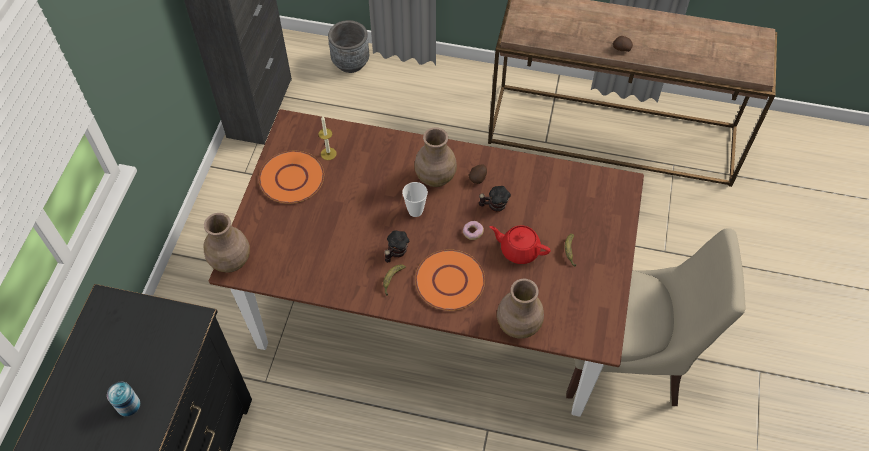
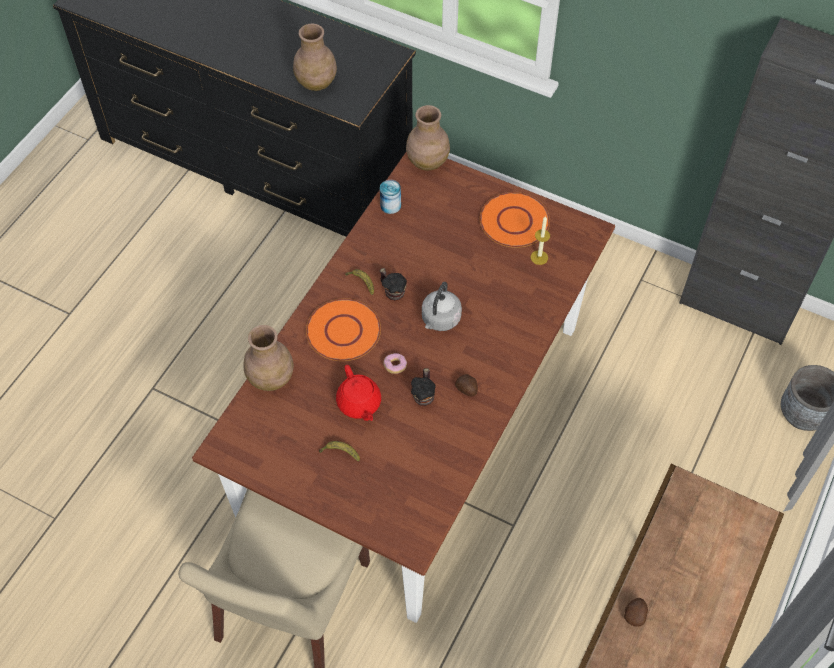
camera: 105 degrees right, 0 degrees up
(128, 405) = (289, 64): can -> can (390, 205)
(415, 211) = (440, 320): cup -> grey kettle
(435, 177) = (480, 348): brown vase -> brown vase (317, 83)
(519, 250) = (359, 404): red teapot -> red teapot turned 120 degrees clockwise

